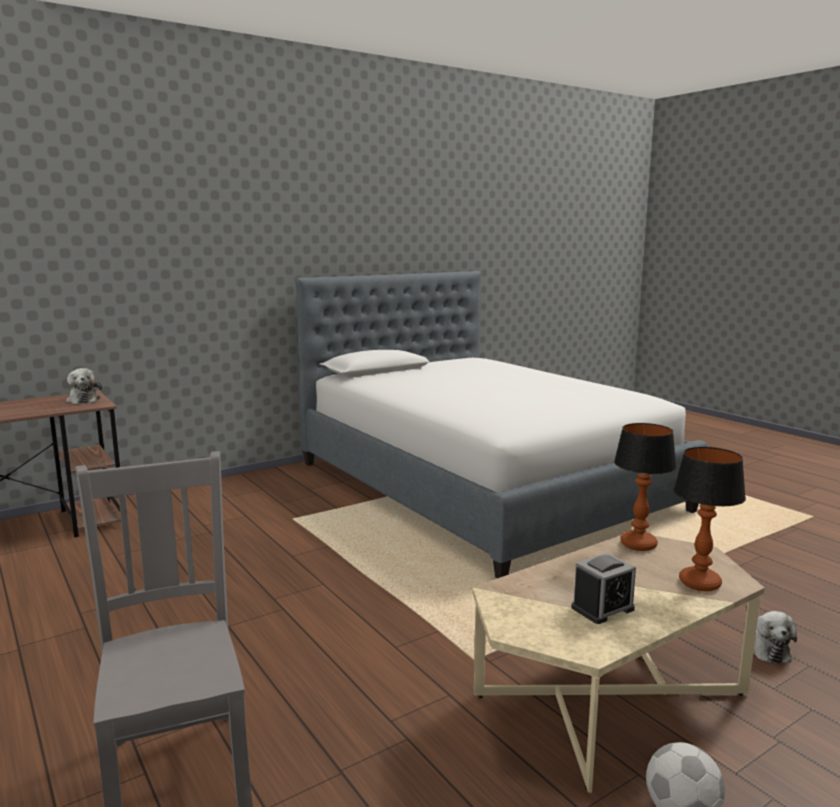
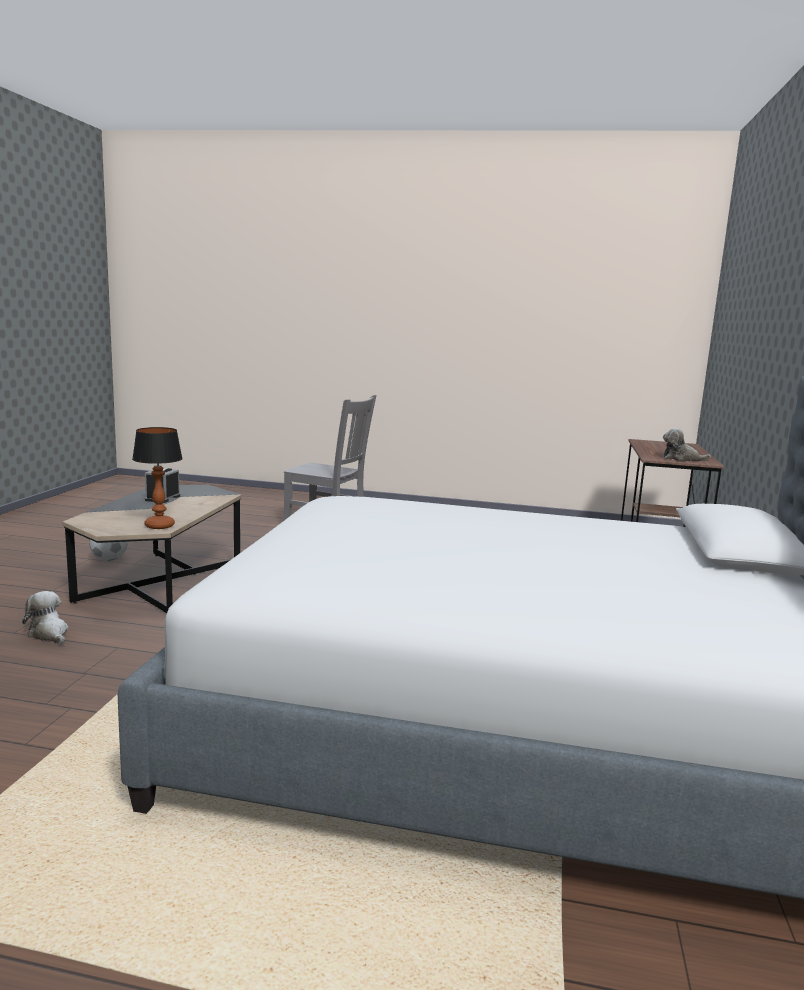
camera: 135 degrees right, 0 degrees up
(609, 695) = (163, 582): beige coffee table -> black coffee table
(700, 583) = (107, 515): table lamp -> none

